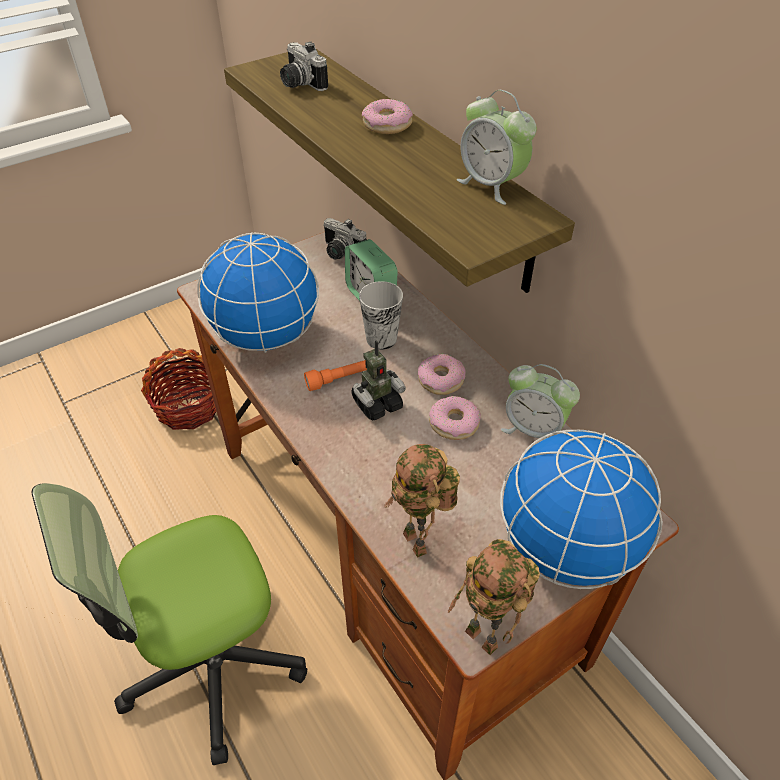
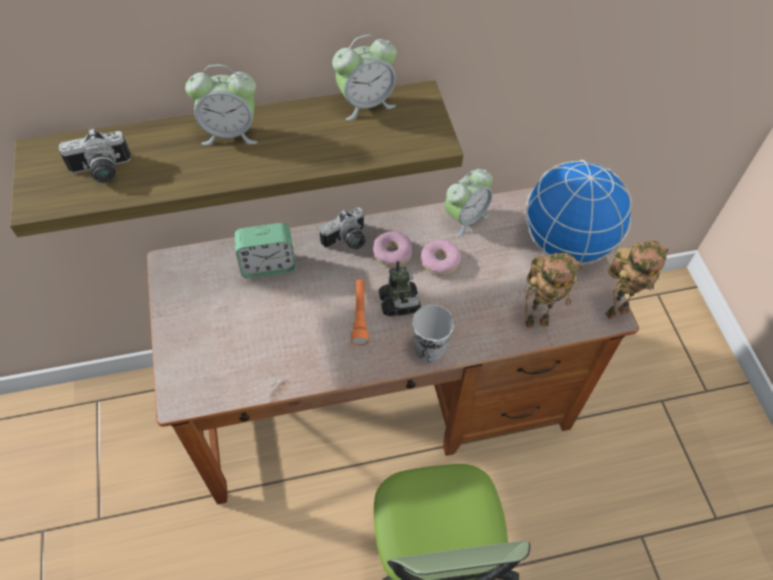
camera: 70 degrees left, 10 degrees up
(188, 407) = (131, 531): basket -> none
(267, 336) = (278, 359): globe -> none
(340, 252) = (190, 269): camera -> camera (347, 241)
(381, 339) = (326, 275): cup -> cup (429, 350)
(387, 124) = (230, 133): donut -> alarm clock

